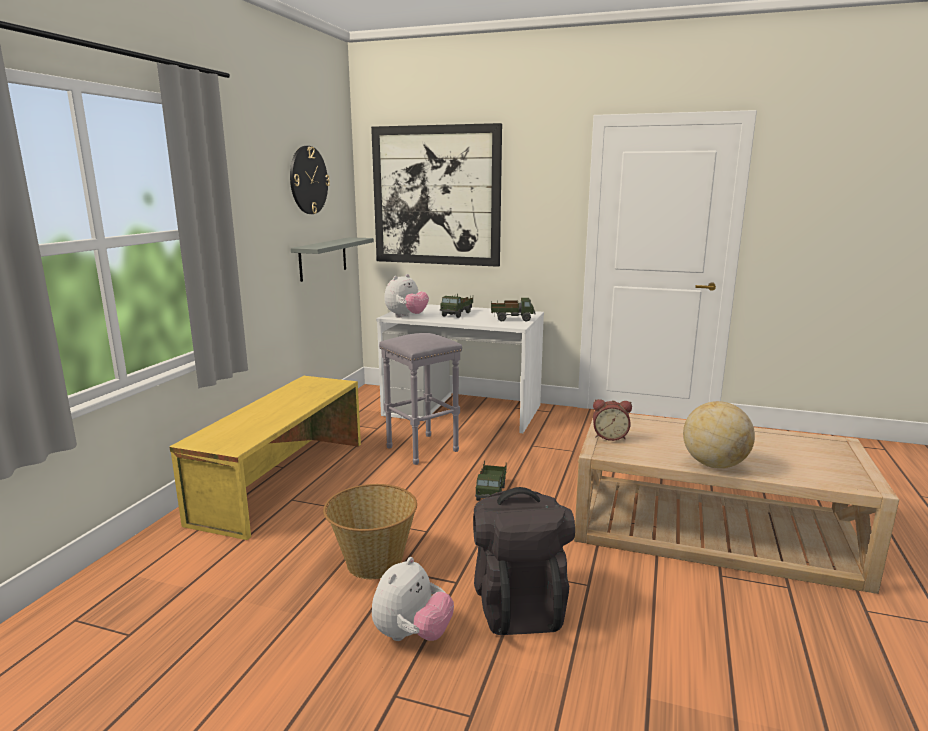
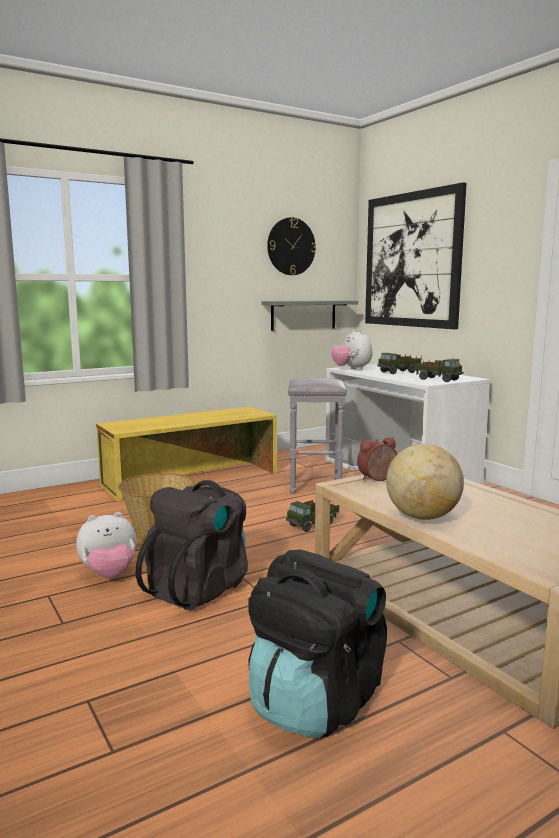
camera: 40 degrees right, 5 degrees down
(406, 316) = (351, 369): plush toy -> plush toy turned 75 degrees clockwise
(610, 436) = (378, 479): alarm clock -> alarm clock turned 105 degrees clockwise
(765, 657) = (315, 701): none -> black backpack

